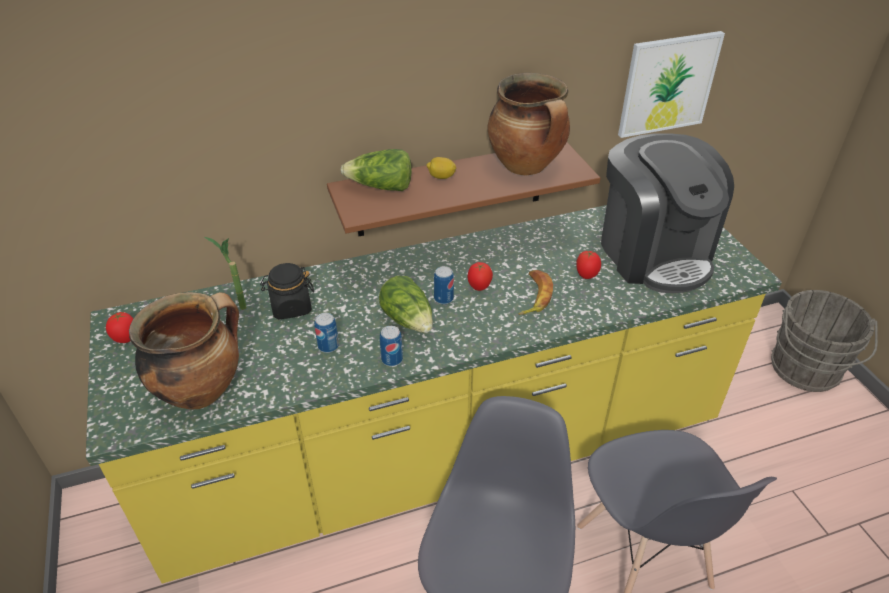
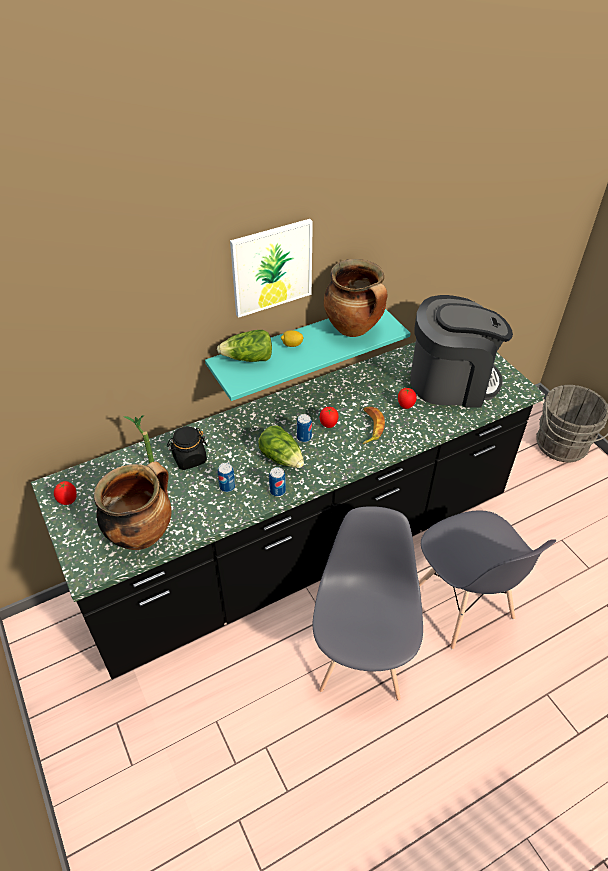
camera: 10 degrees left, 5 degrees up
(444, 455) = (303, 549): yellow counter -> black counter
(450, 189) = (295, 349): brown shelf -> turquoise shelf
(654, 253) = (451, 381): coffee machine -> coffee machine turned 60 degrees counterclockwise
(668, 84) = (450, 251): picture -> picture (272, 267)

